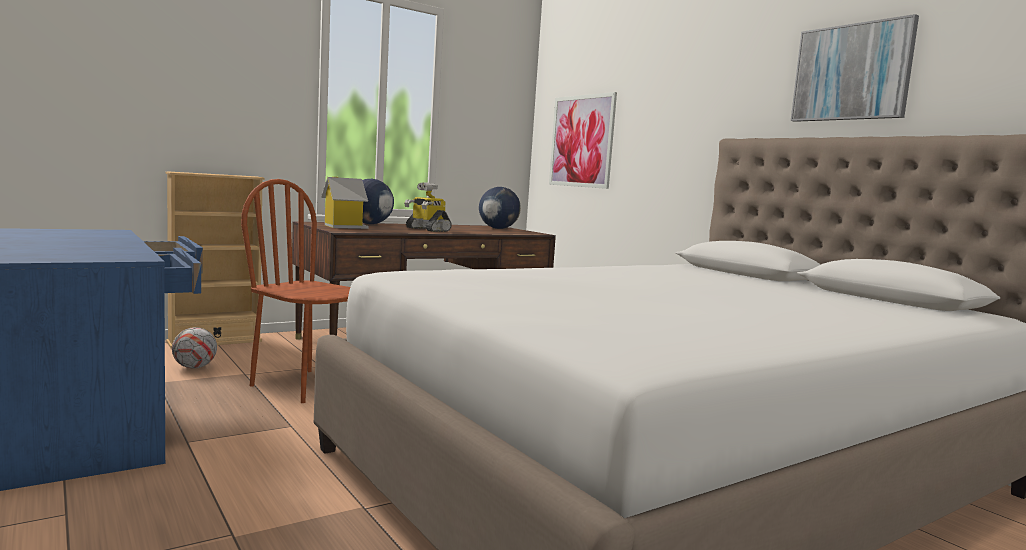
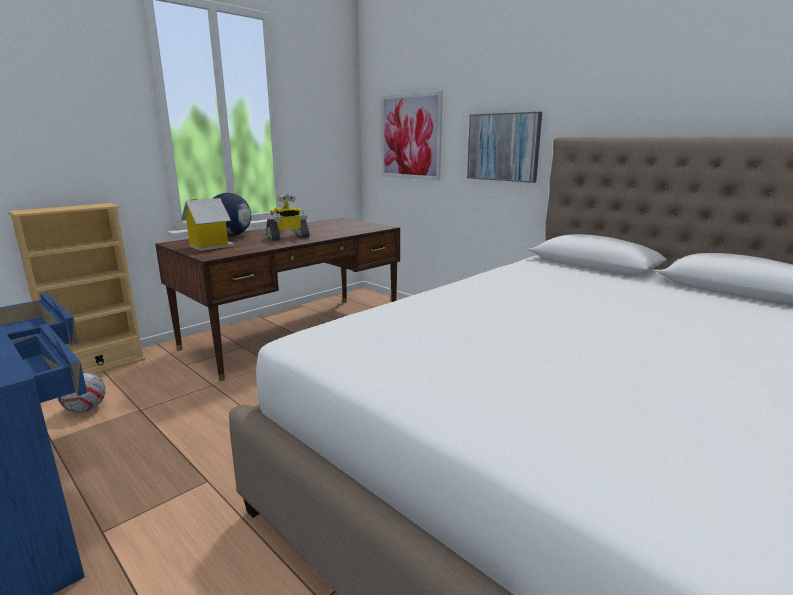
camera: 10 degrees left, 10 degrees up
(305, 386) = (205, 416): brown chair -> none
(427, 229) = (288, 237): toy robot -> toy robot turned 60 degrees counterclockwise
(498, 228) = (346, 224): globe -> none
(852, 72) = (685, 73): picture -> picture (503, 147)

